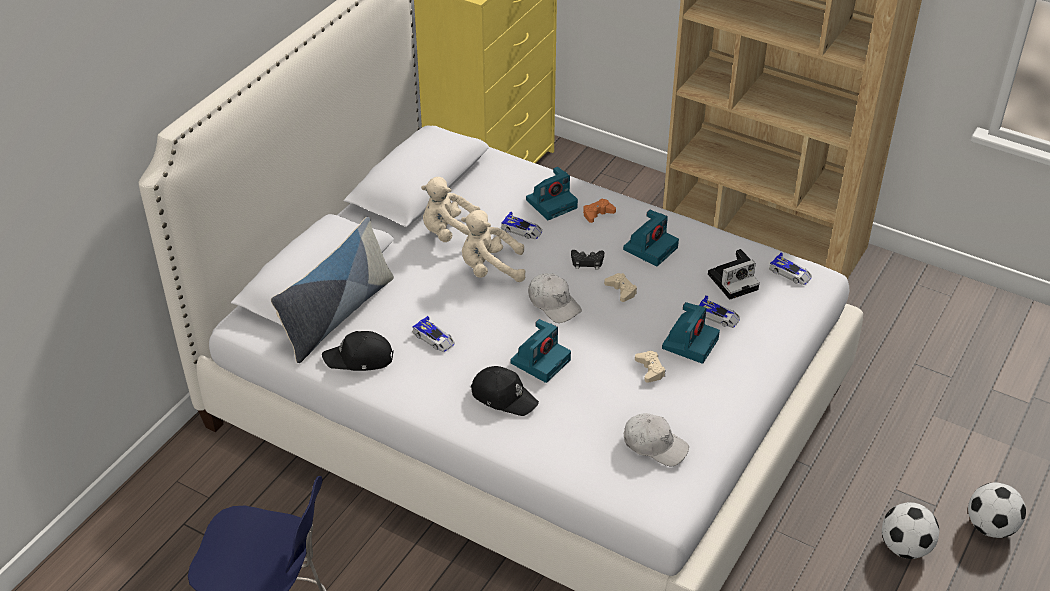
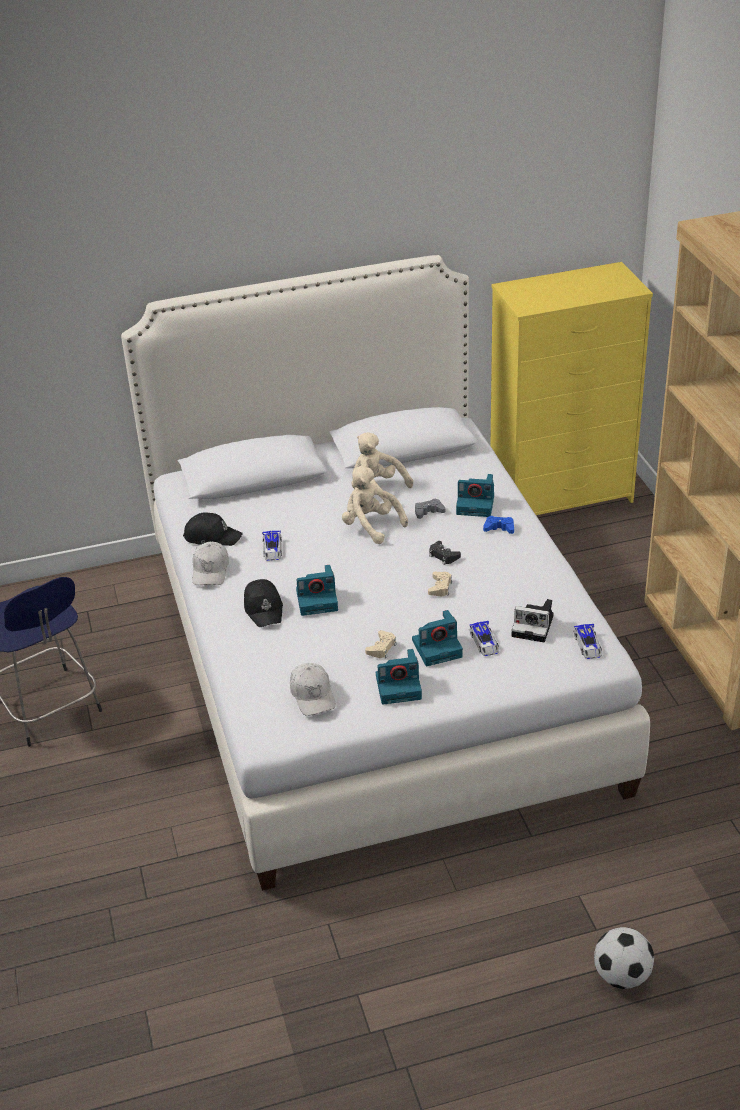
camera: 45 degrees right, 5 degrees down
(337, 315) = (236, 503): pillow -> none
(359, 359) = (212, 536): black cap -> black cap turned 150 degrees clockwise
(522, 230) = (428, 512): toy car -> grey game controller
(554, 303) = (379, 570): white cap -> white cap (211, 570)
(597, 214) = (499, 528): orange game controller -> blue game controller
(650, 248) = (504, 570): camera -> camera (399, 686)
(905, 547) = (528, 939): football -> none

